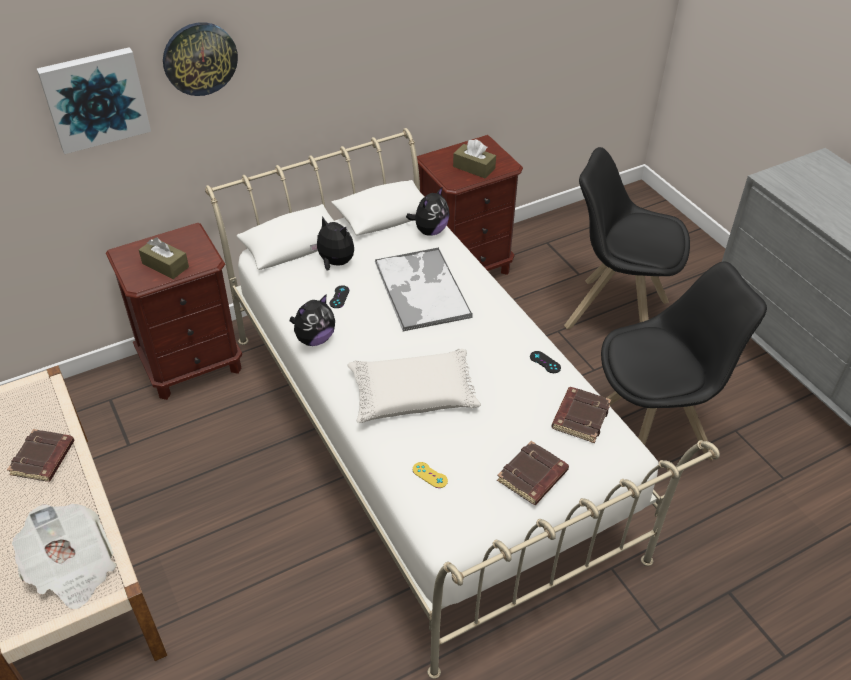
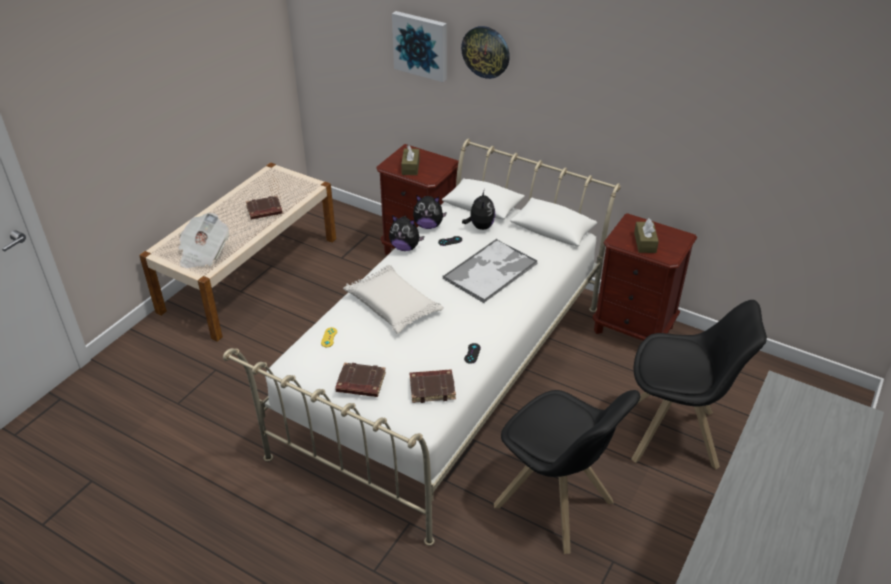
camera: 60 degrees right, 5 degrees down
(430, 231) = (556, 252): plush toy -> plush toy (428, 226)
(615, 314) = (673, 435): black chair -> black chair turned 105 degrees clockwise

